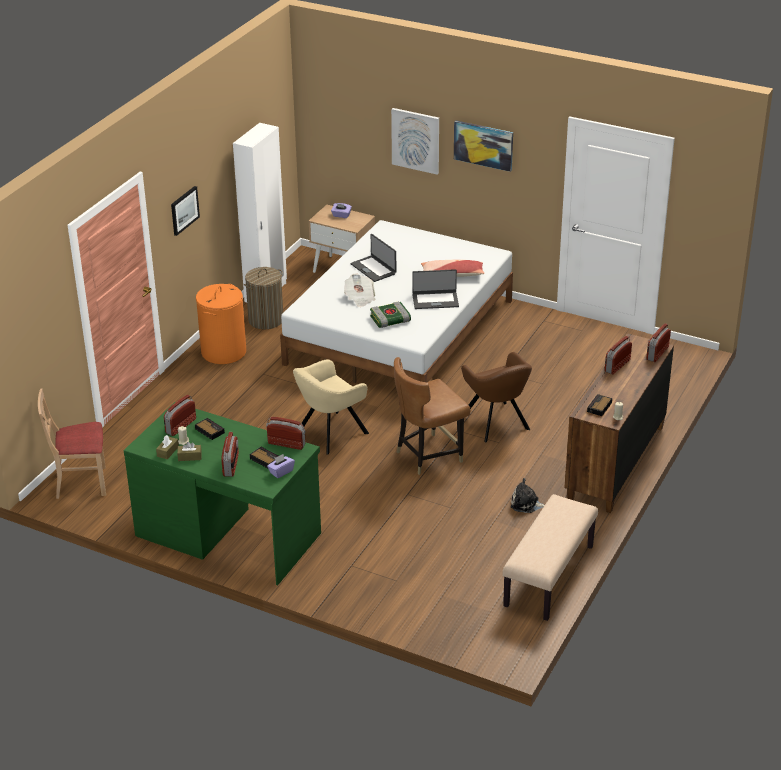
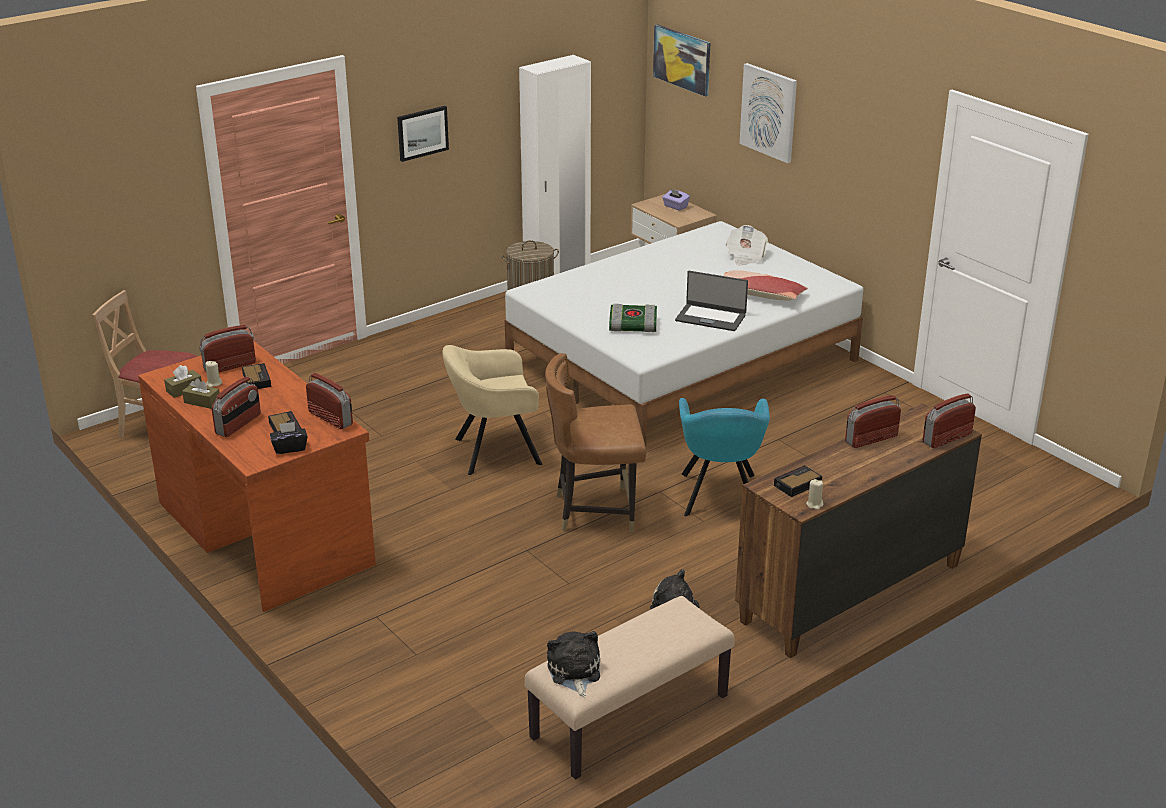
camera: 25 degrees right, 5 degrees down
(223, 352) = (451, 333): orange laundry basket -> none
(228, 533) = (265, 532): green desk -> brown desk
(281, 472) = (289, 448): purple tissue box -> black tissue box
(360, 298) = (617, 294): newspaper -> newspaper (745, 257)
(374, 269) = (664, 268): laptop -> none
(483, 145) = (844, 125): picture -> picture (682, 59)
(497, 423) = (720, 497): brown armchair -> turquoise armchair
(533, 558) = (574, 672): none -> plush toy

